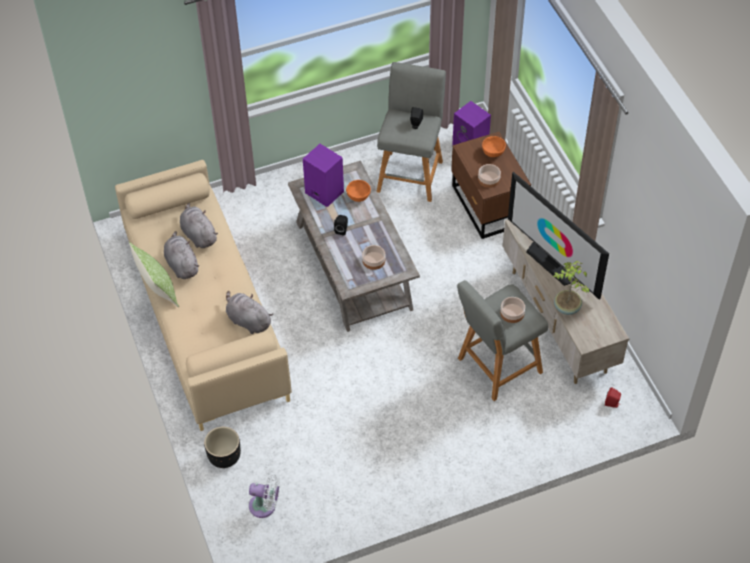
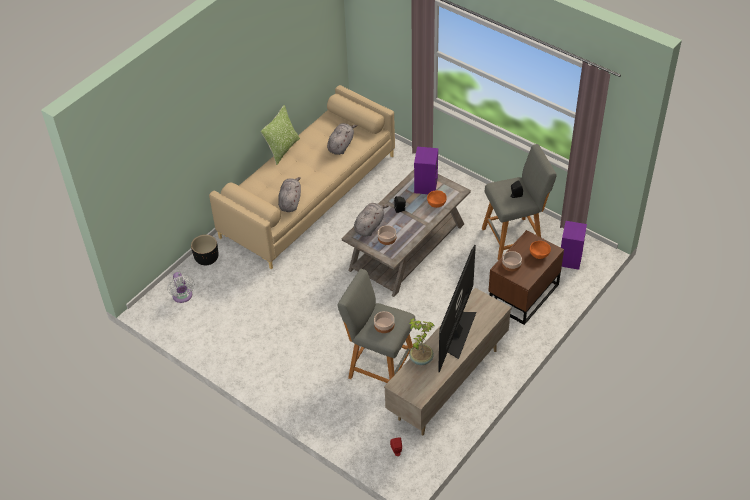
camera: 60 degrees right, 5 degrees down
(181, 264) = (311, 150): grey plush toy -> grey plush toy (369, 226)

